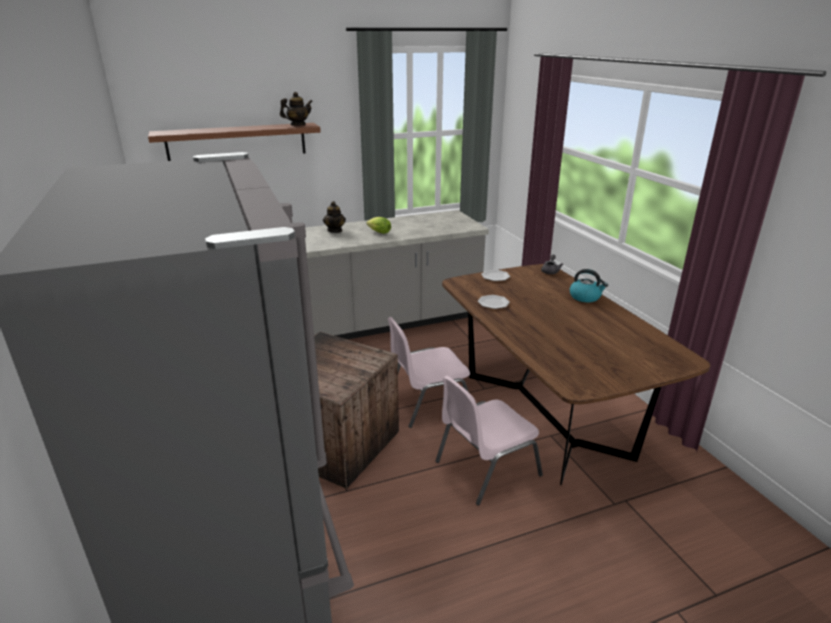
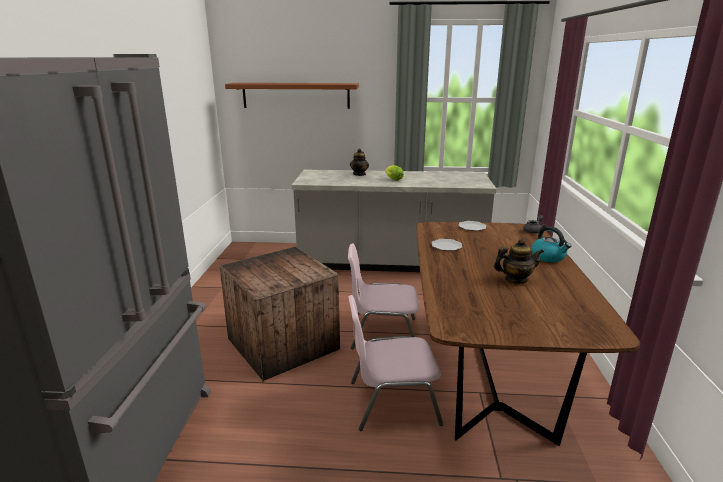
camera: 25 degrees right, 5 degrees down
(298, 125) = (341, 83): teapot -> teapot (515, 279)

